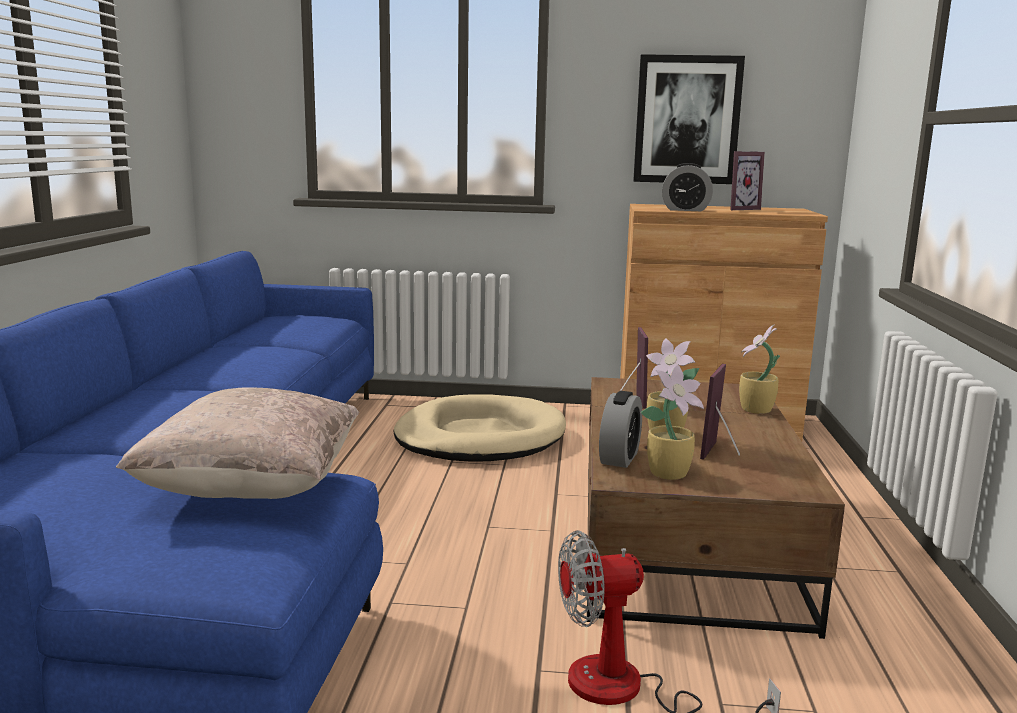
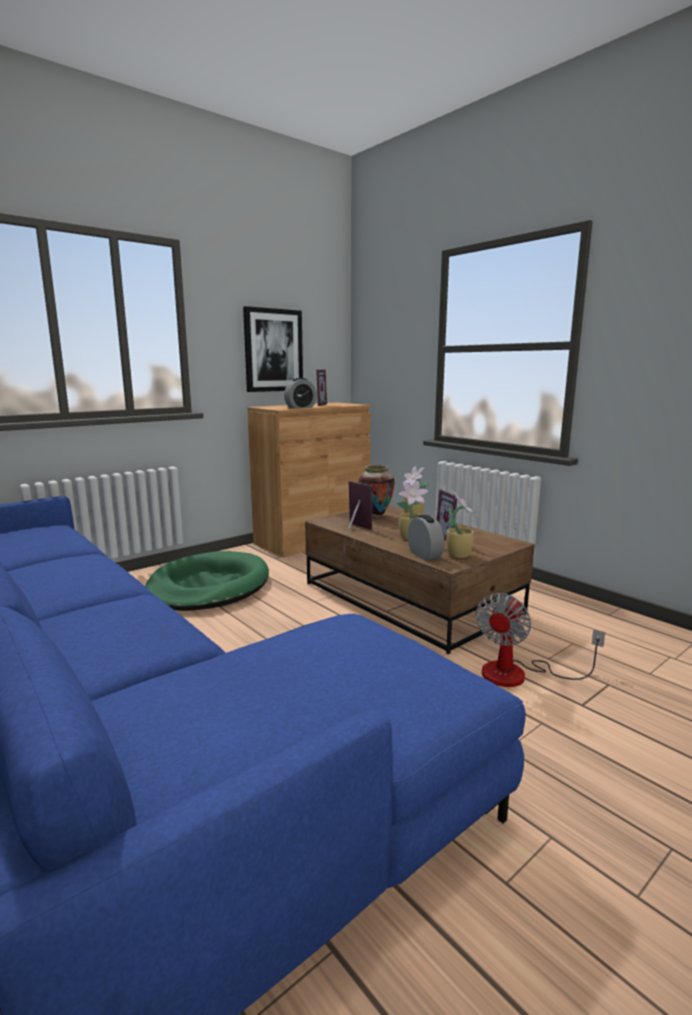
camera: 45 degrees left, 0 degrees up
(252, 489) = (338, 643): beige pillow -> none
(480, 437) = (209, 586): beige dog bed -> green dog bed
(698, 395) = (375, 516): none -> vase

